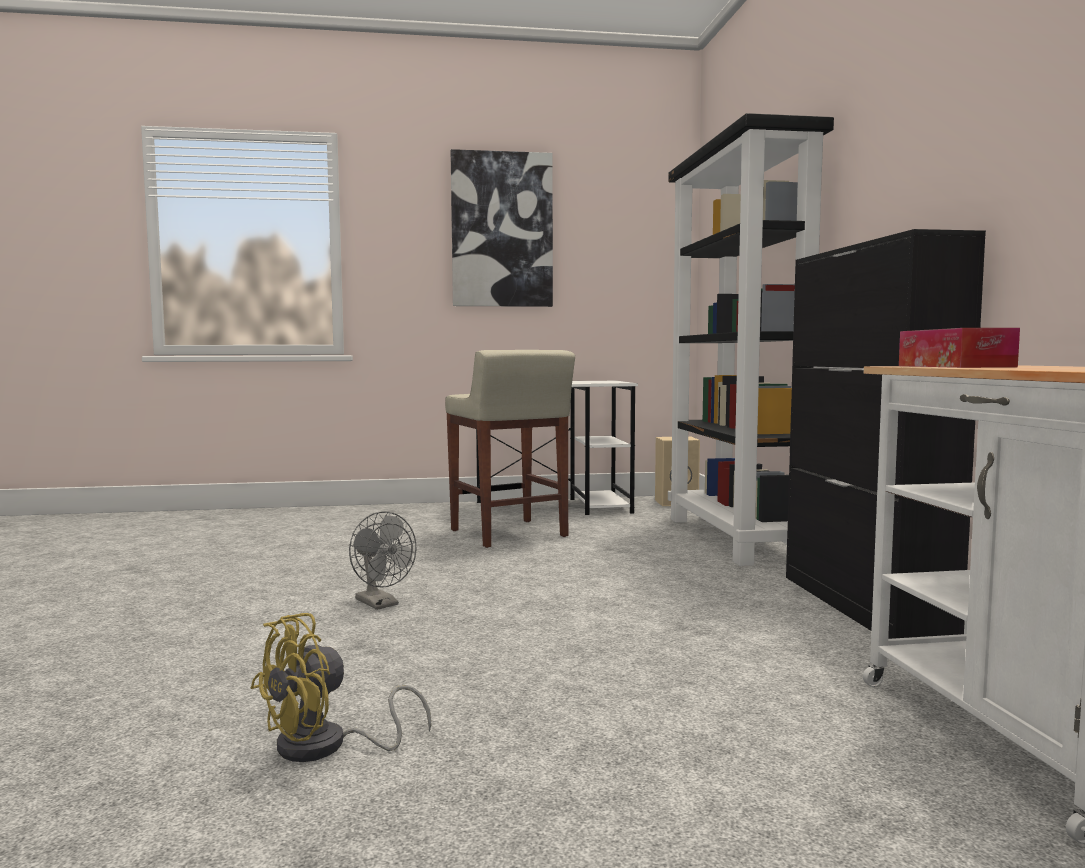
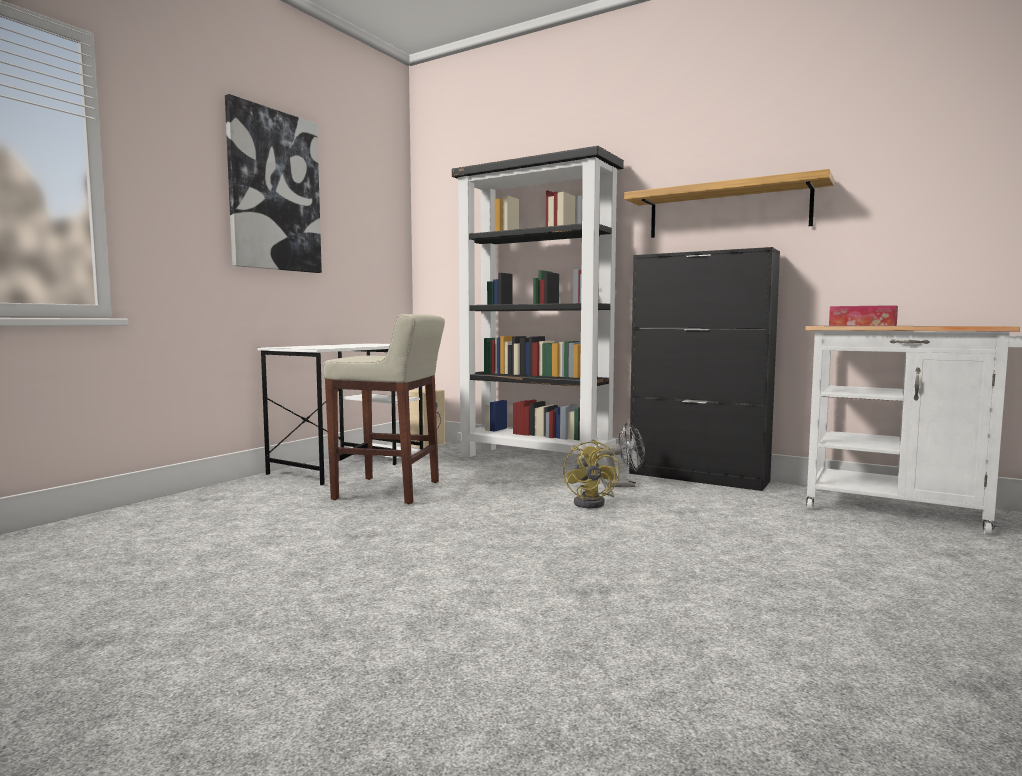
camera: 50 degrees left, 0 degrees up
(326, 747) = (788, 645): yellow fan -> yellow fan (593, 503)
(381, 604) = (491, 564): grey fan -> grey fan (624, 485)
(933, 169) = (727, 210): none -> shelf

